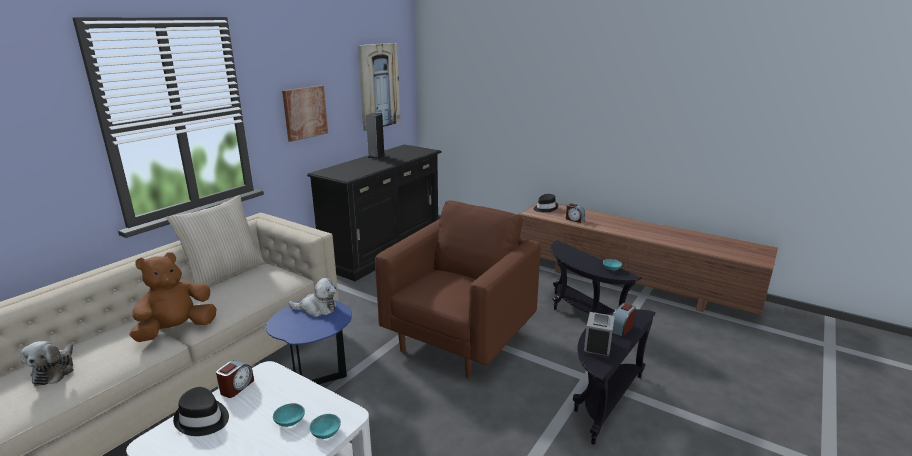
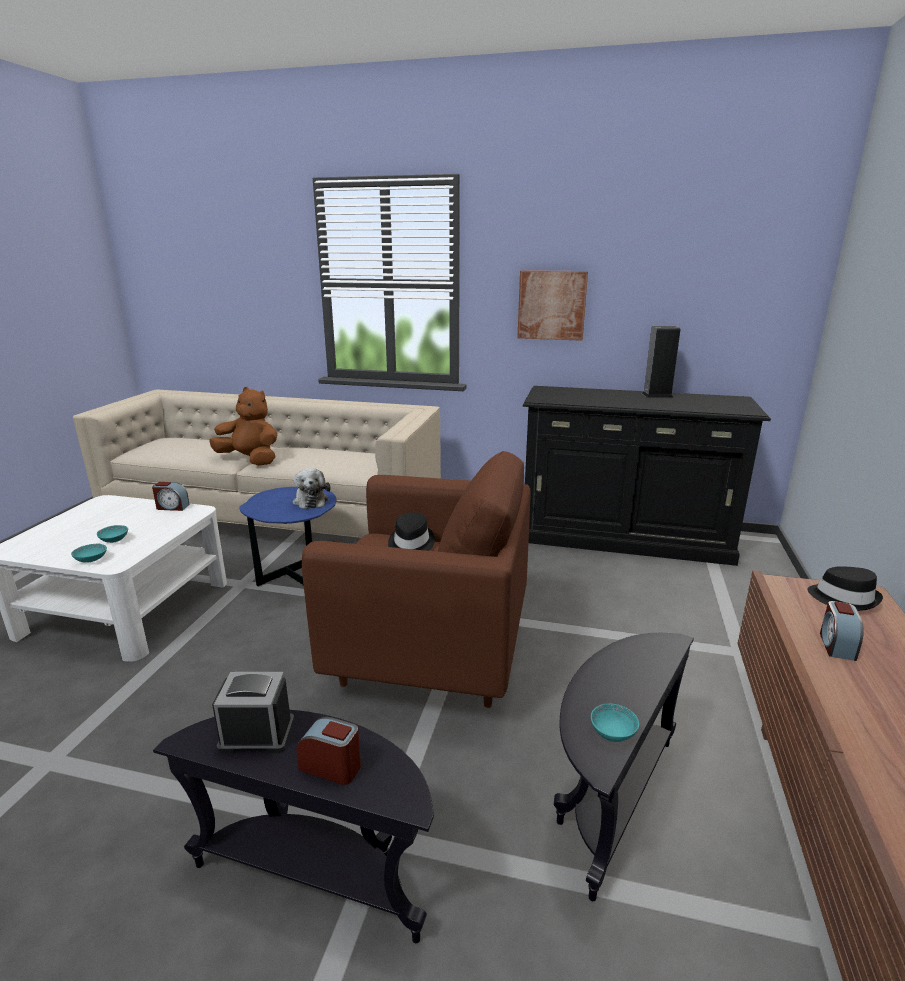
camera: 70 degrees right, 0 degrees up
(55, 371) = (184, 445): plush toy -> none
(202, 419) = (128, 508): black hat -> black hat (410, 544)
(224, 273) = (360, 447): beige pillow -> none
(378, 86) = (715, 287): picture -> none

